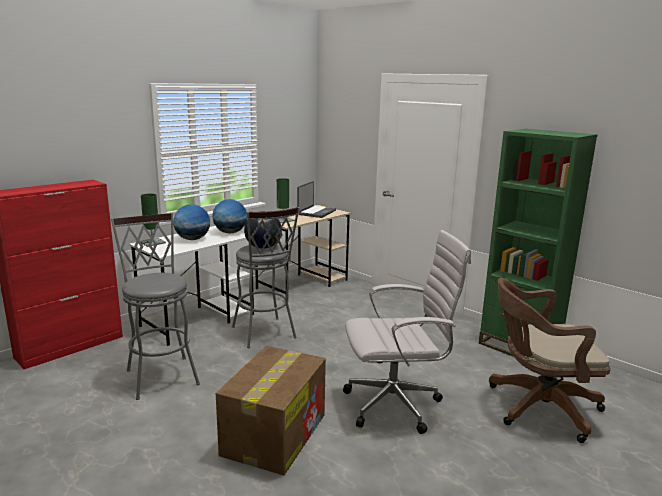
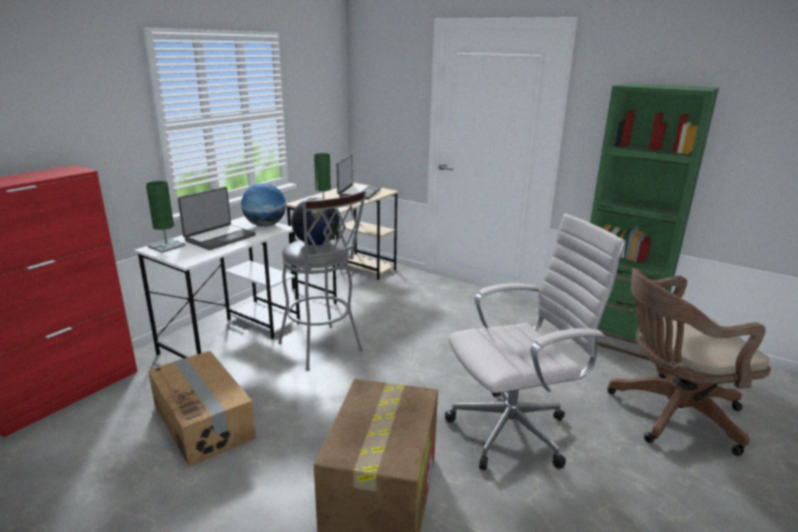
camera: 10 degrees left, 5 degrees up
(161, 373) = (204, 421): grey stool -> cardboard box
(192, 239) = (219, 238): globe -> laptop

